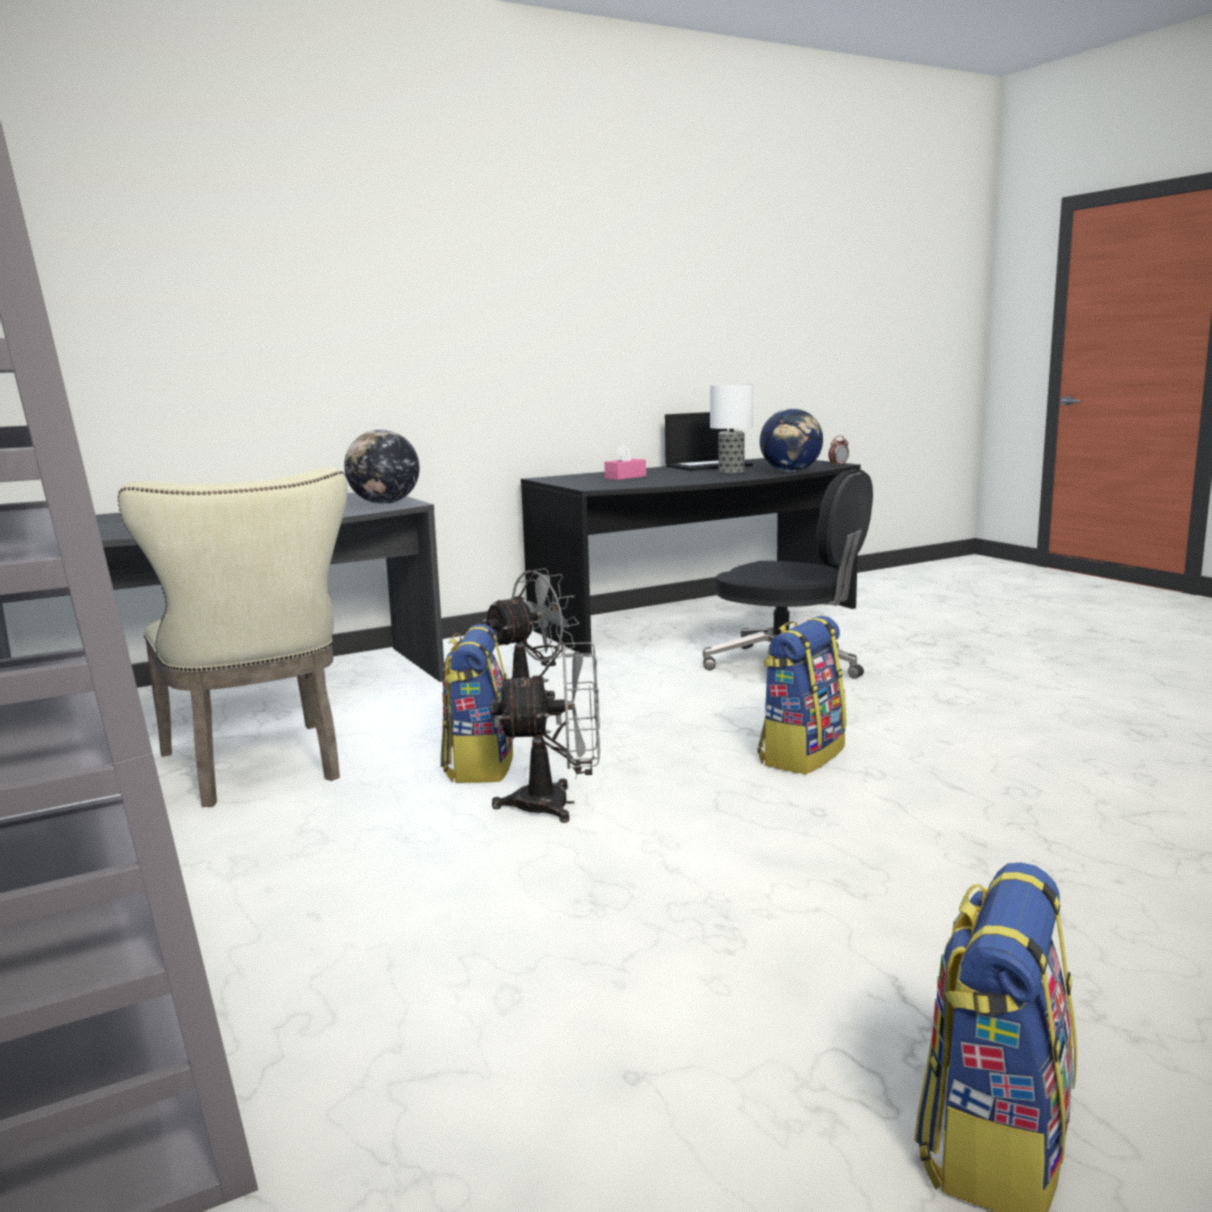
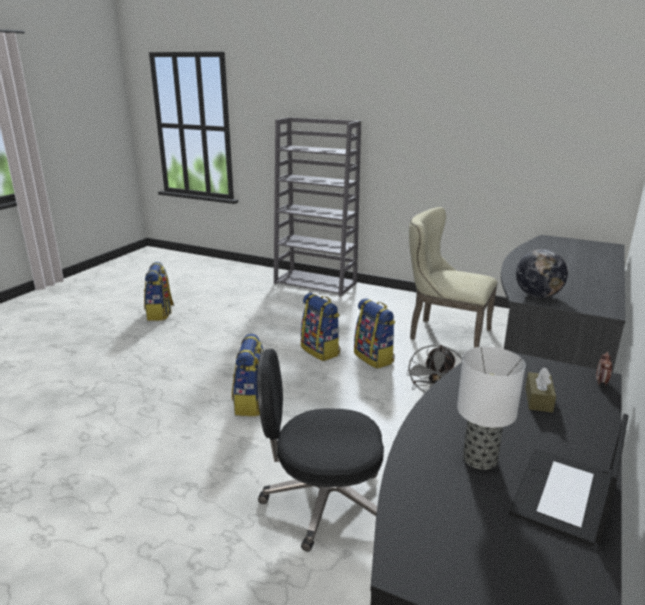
camera: 145 degrees right, 10 degrees up
(557, 804) = (321, 351): grey fan -> backpack
(625, 477) = (538, 399): pink tissue box -> brown tissue box
(791, 471) = (411, 477): globe -> none
(838, 465) = (392, 554): alarm clock -> alarm clock (601, 382)

